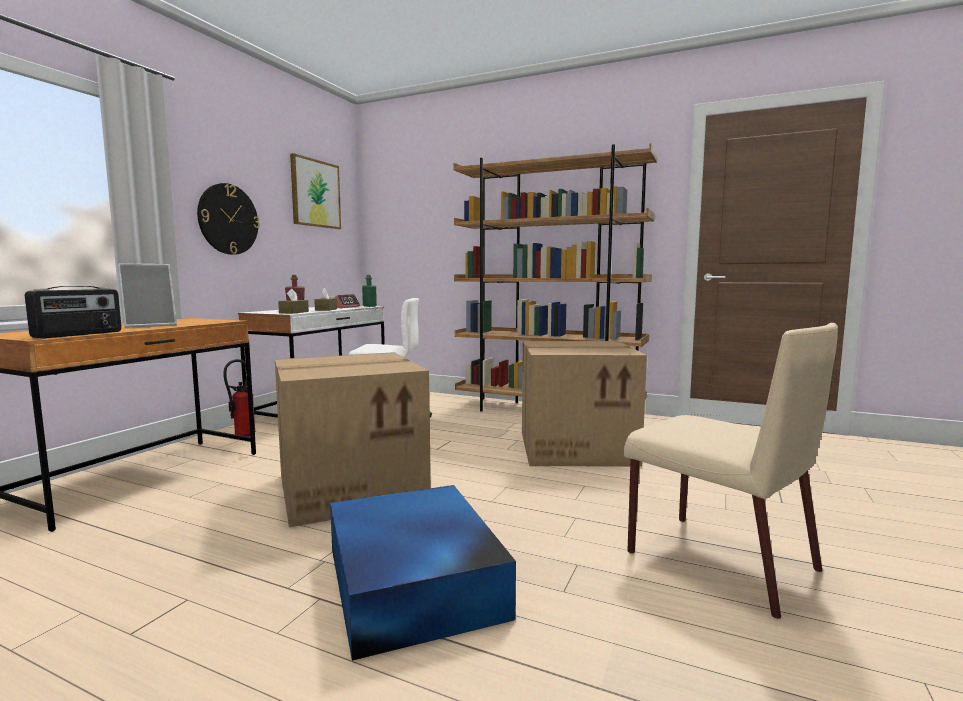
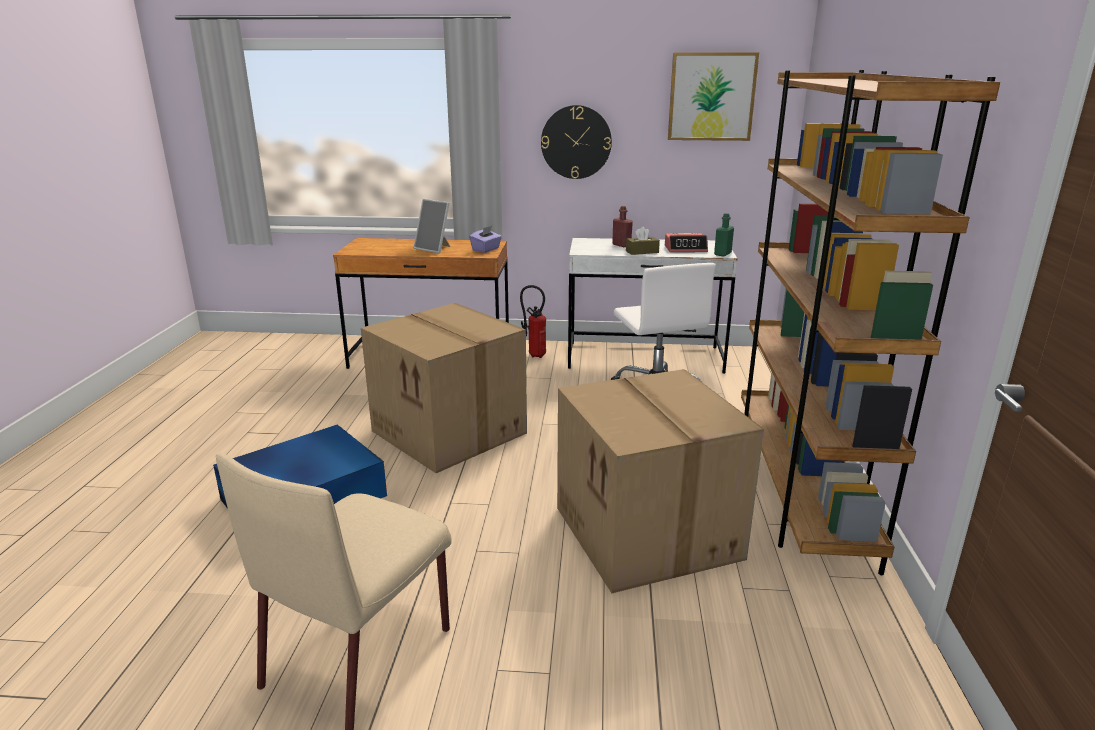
camera: 70 degrees right, 15 degrees up
(79, 334) = (367, 253): radio -> none
(208, 320) = (486, 249): none -> purple tissue box
(294, 312) = (592, 250): brown tissue box -> none

